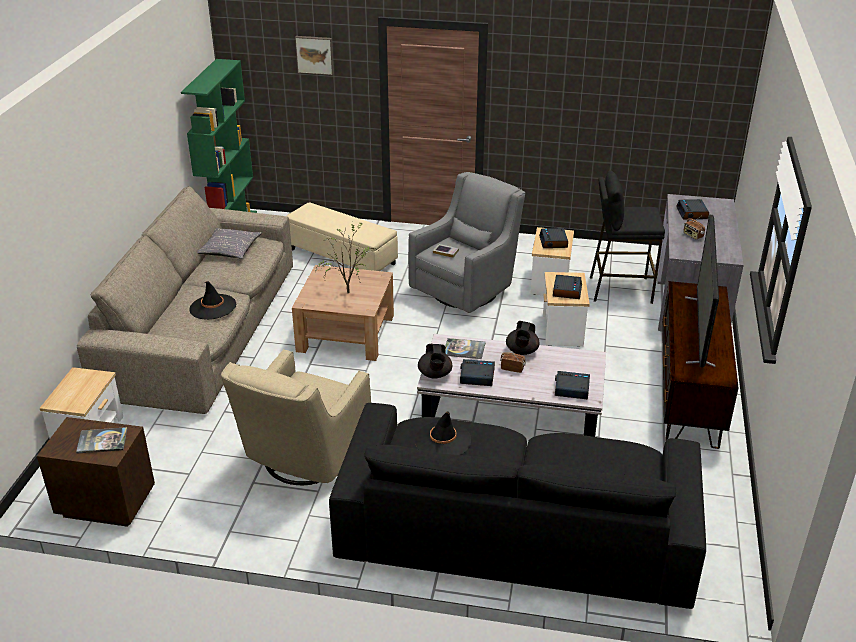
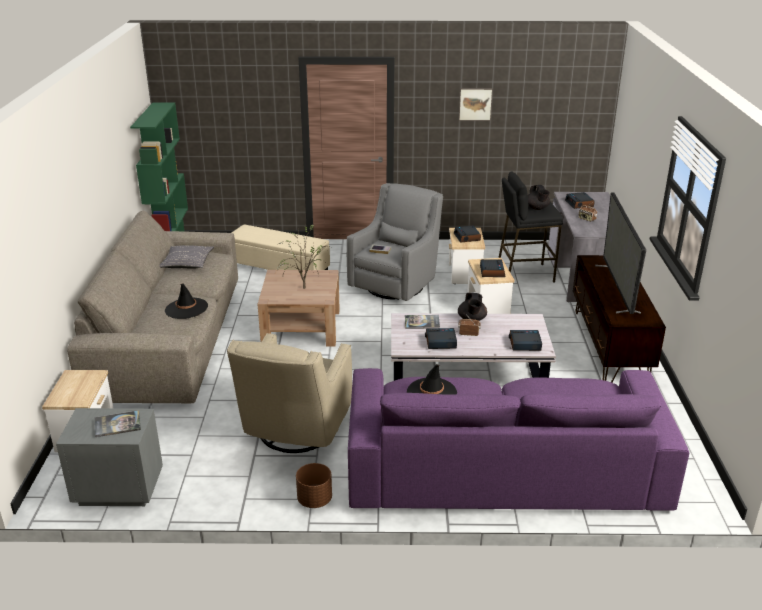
camera: 10 degrees left, 5 degrees down
(106, 503) = (118, 489): brown nightstand -> grey nightstand
(301, 542) = (314, 500): none -> brown planter
(315, 54) = (242, 93): picture -> picture (475, 103)
(435, 374) = (403, 344): black teapot -> black teapot (537, 208)
(516, 529) = (503, 466): black sofa -> purple sofa

